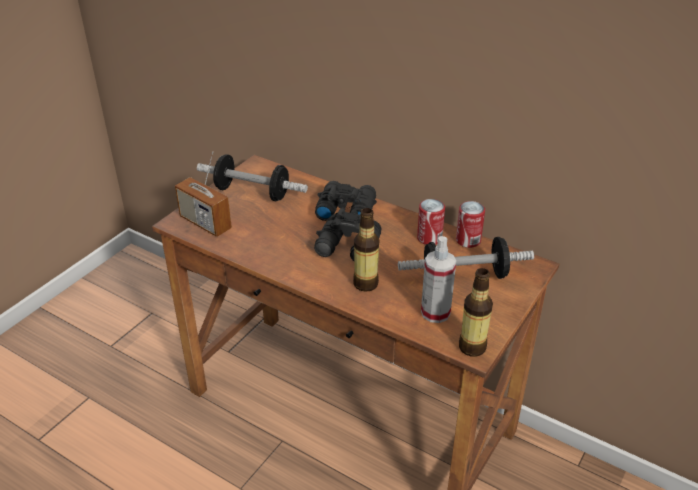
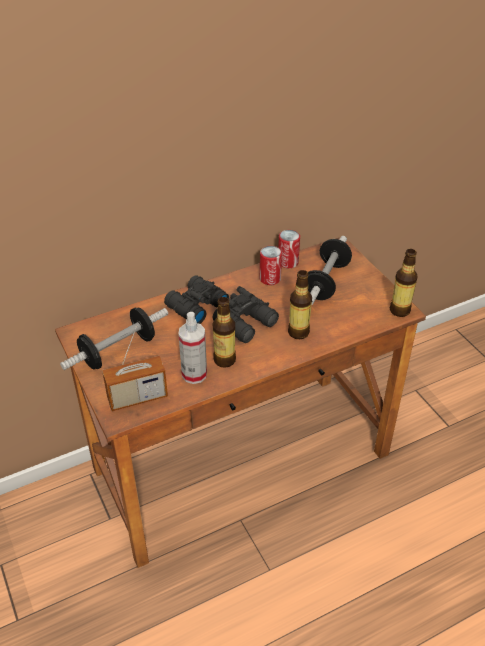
camera: 60 degrees left, 5 degrees up
(287, 252) = (224, 360): none -> bottle
(435, 312) = (354, 312): spray bottle -> spray bottle (194, 374)

